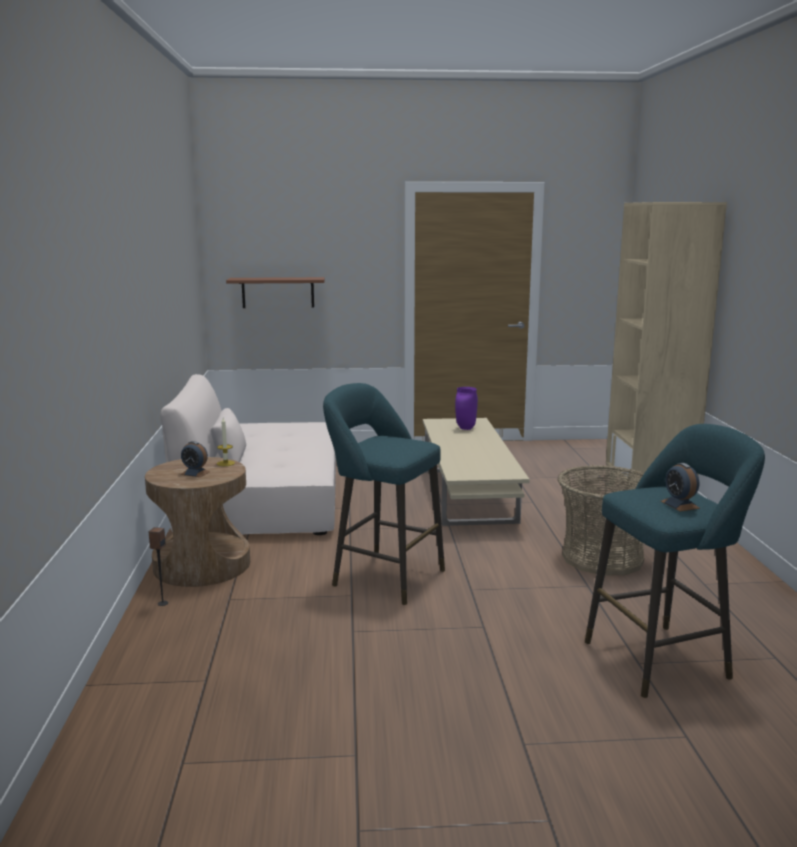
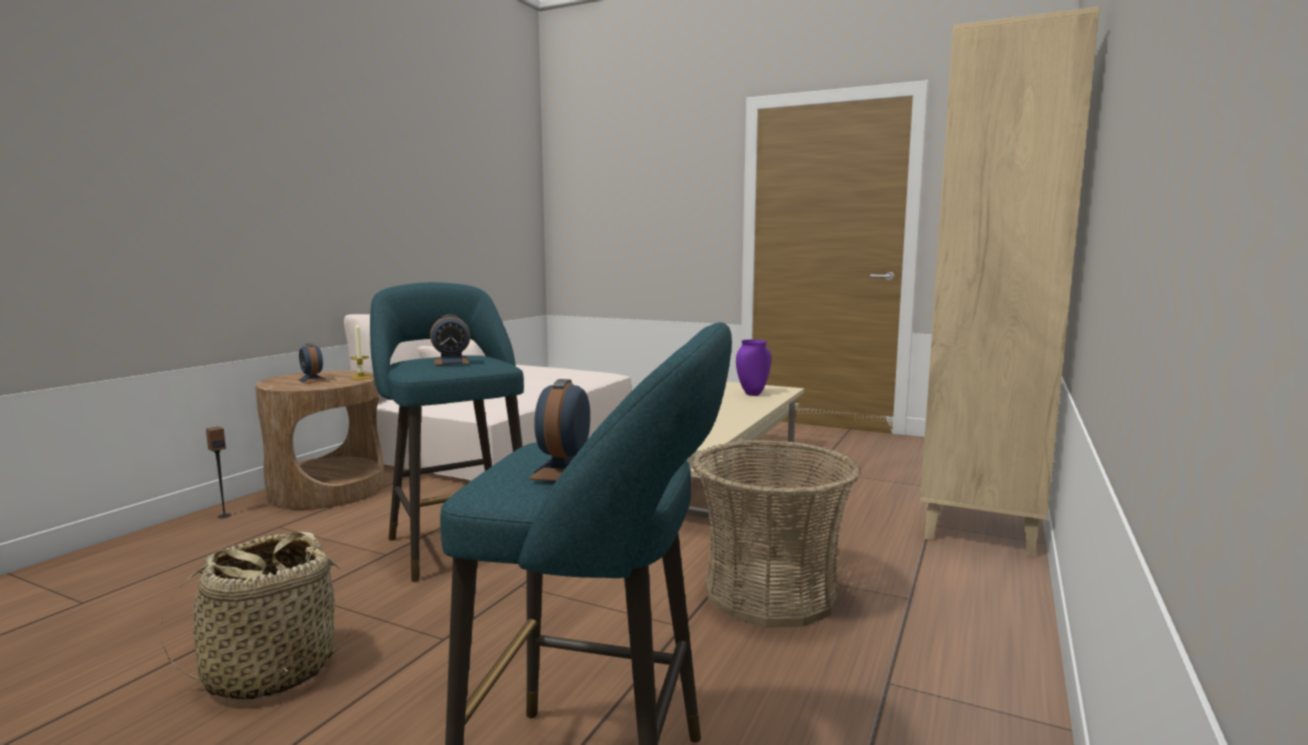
camera: 30 degrees right, 5 degrees down
(278, 292) = (610, 233): brown shelf -> none
(398, 446) = (451, 362): none -> alarm clock
(424, 669) = (270, 671): none -> basket

